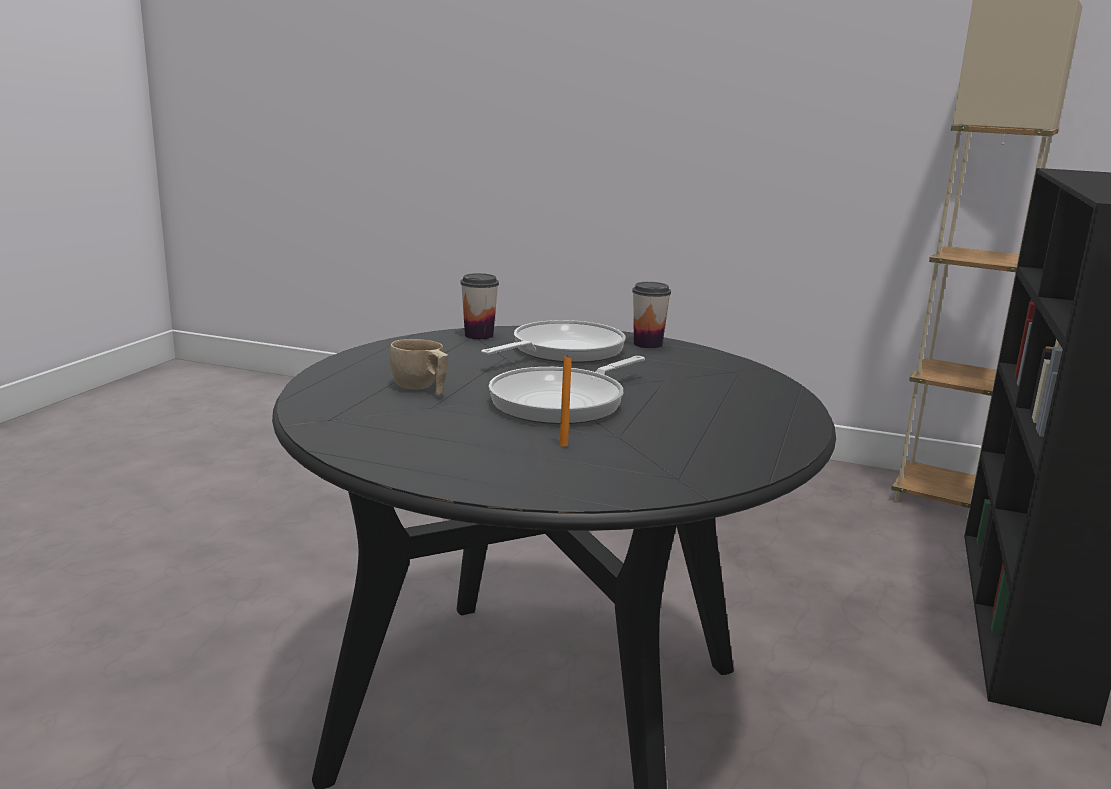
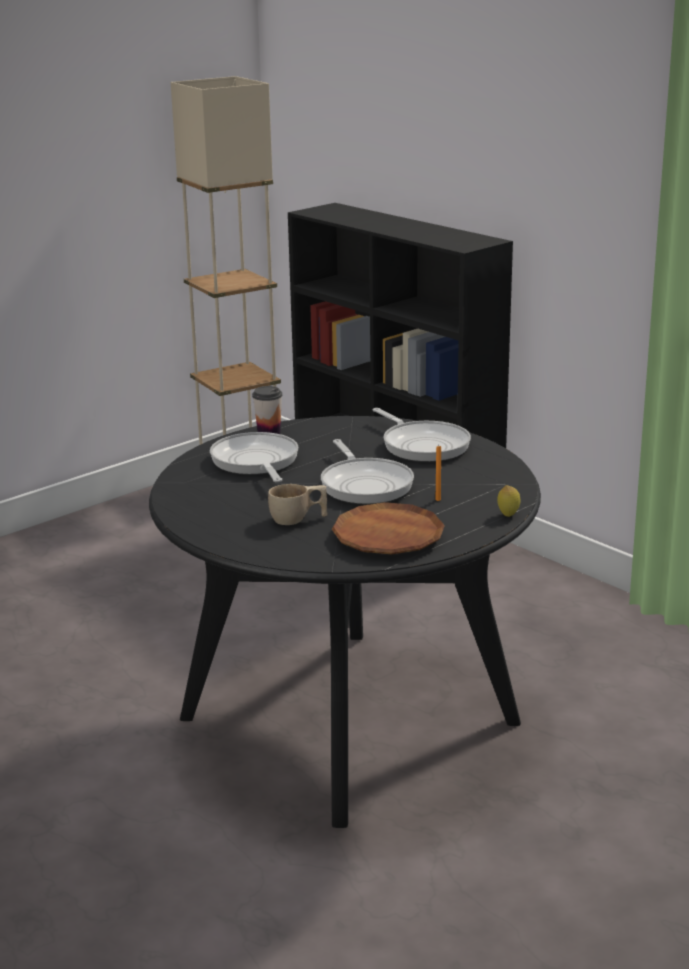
camera: 60 degrees left, 5 degrees up
(410, 436) = (388, 537): none -> brown plate
(479, 335) = (185, 480): cup -> none
(560, 496) = (508, 515): none -> lemon
(736, 411) = (423, 445): none -> frying pan

